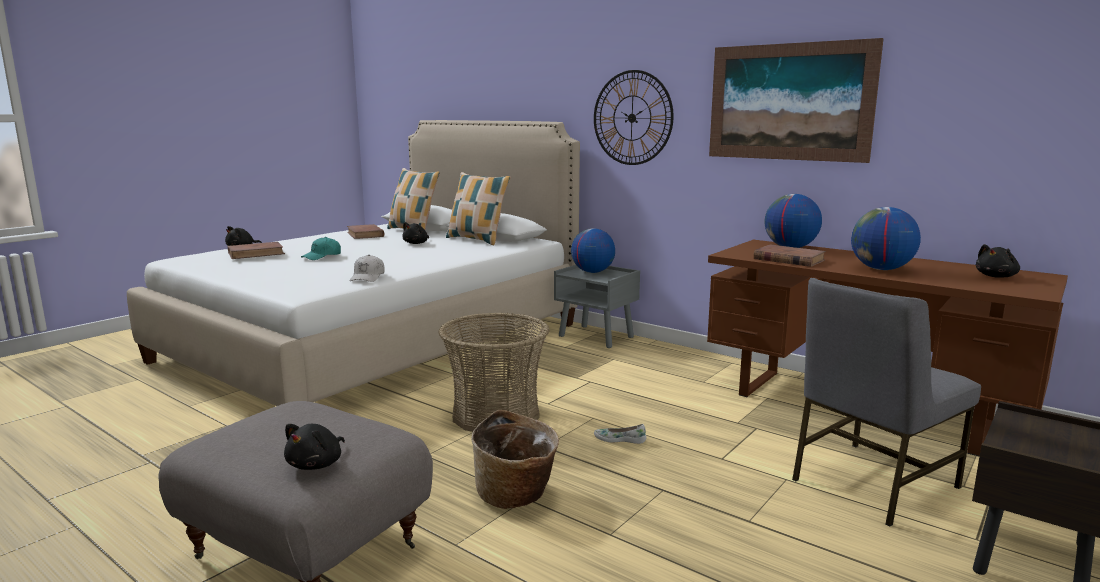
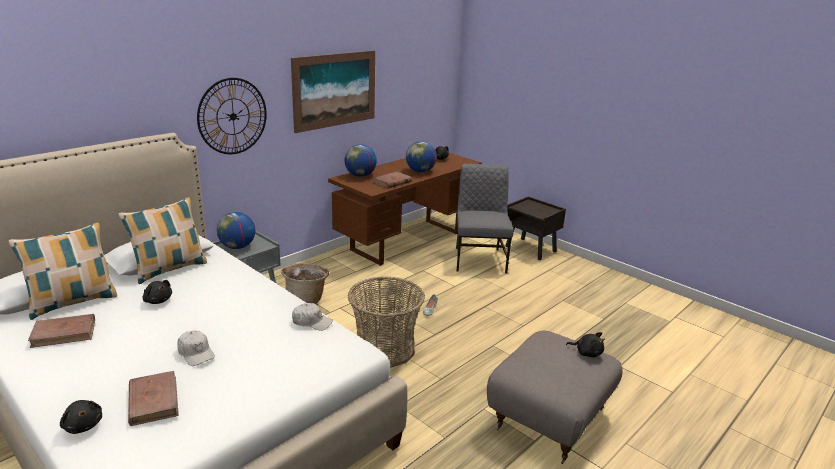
camera: 85 degrees left, 10 degrees up
(322, 256) = (196, 353): turquoise cap -> white cap
(516, 495) = (490, 348): basket -> basket (306, 298)
(870, 483) = (479, 259): grey chair -> grey chair turned 150 degrees counterclockwise

